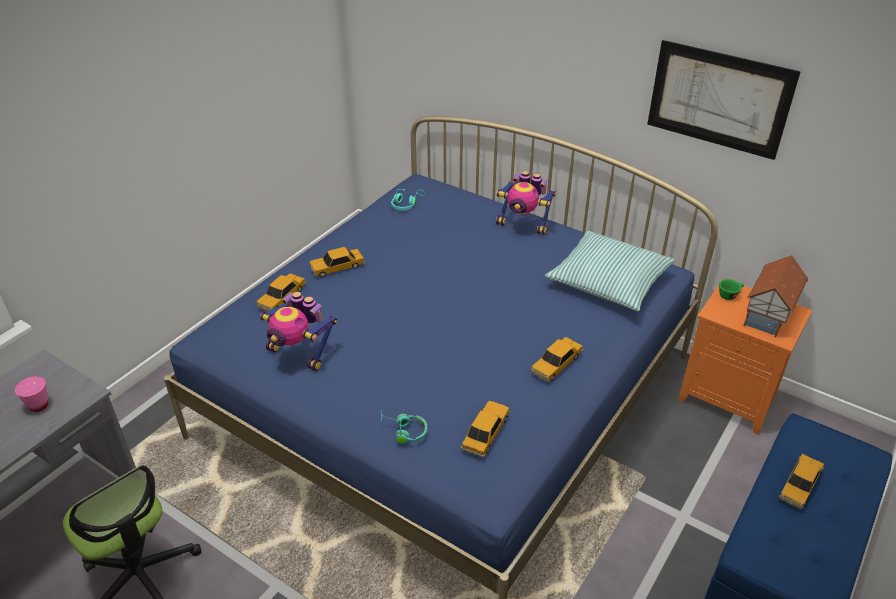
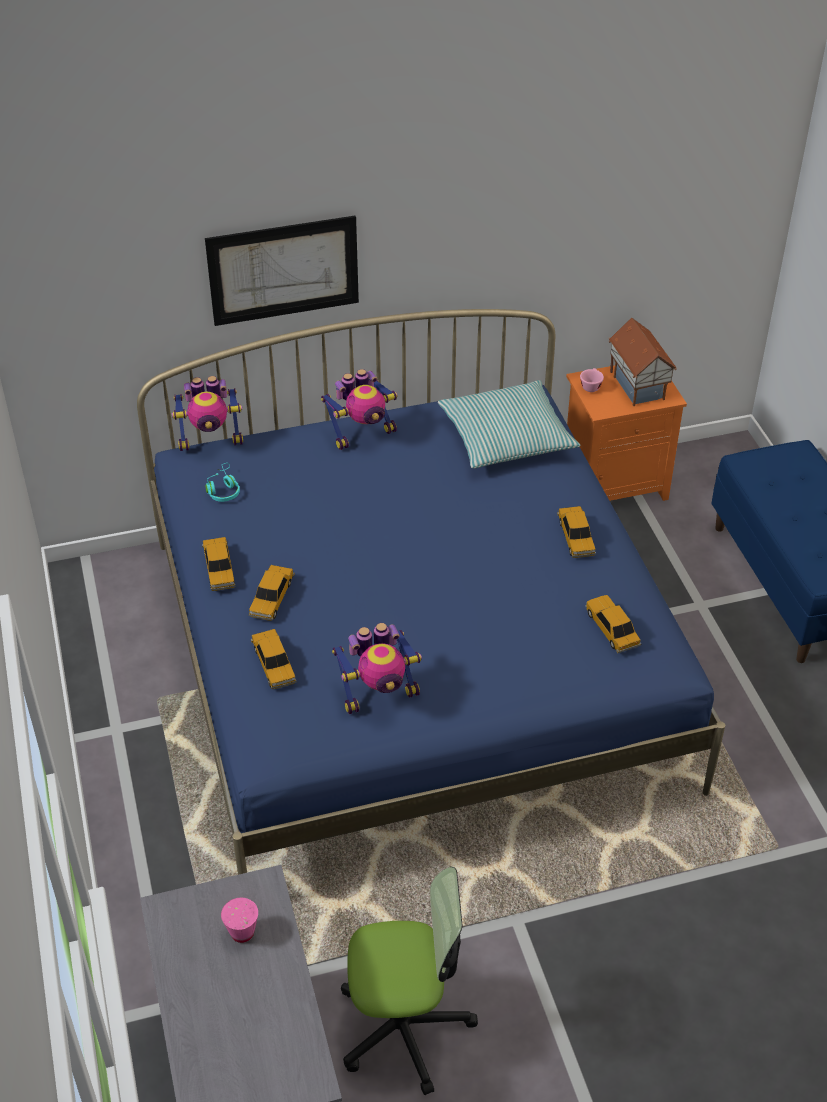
camera: 50 degrees left, 5 degrees up
(404, 431) = (558, 678): turquoise headphones -> none
(441, 180) = (211, 440): none -> toy robot
(718, 99) = (527, 205): picture -> picture (283, 270)
(729, 295) = (590, 385): green cup -> pink cup
(799, 486) = (790, 507): toy car -> toy car (219, 569)

